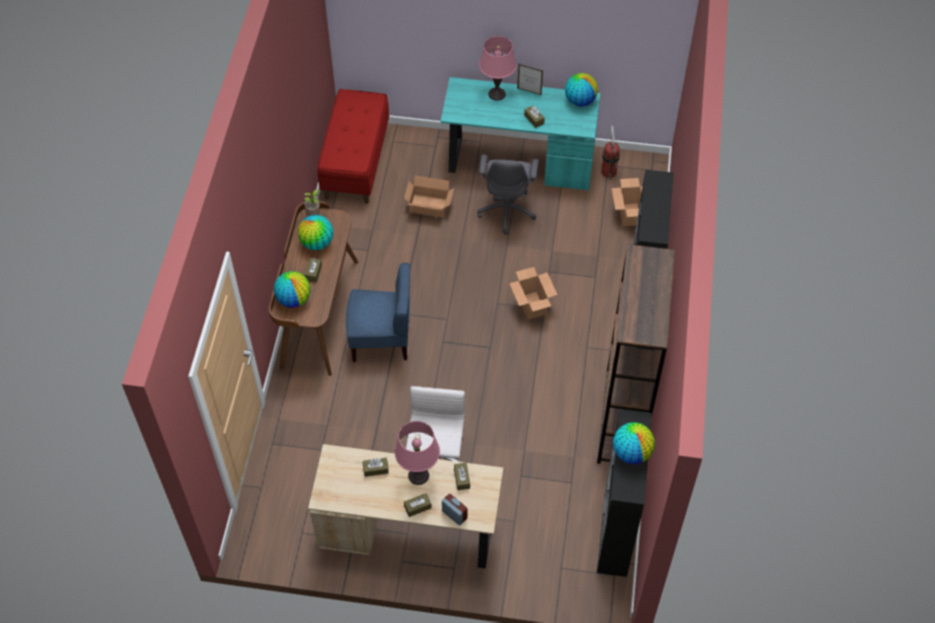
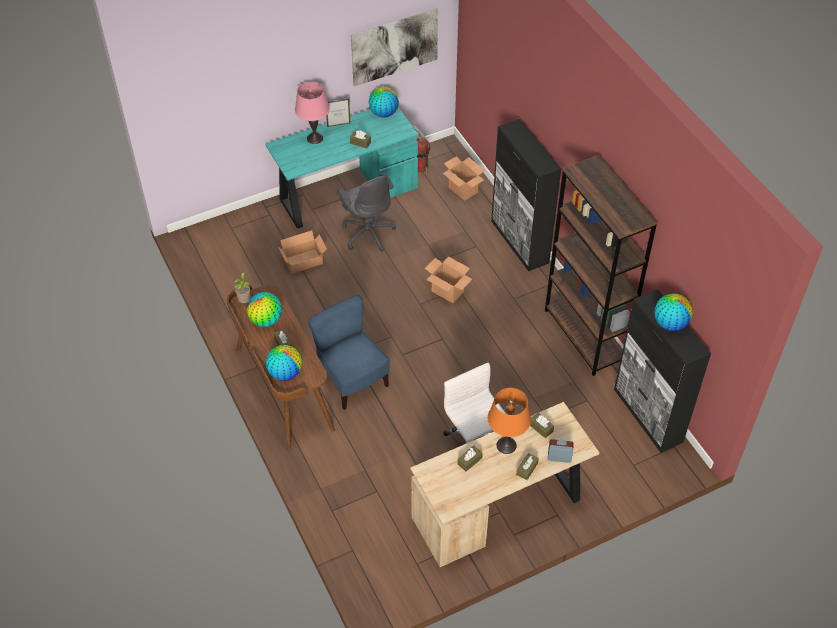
camera: 35 degrees left, 5 degrees down
(355, 162) = (213, 259): red bench -> none
(381, 339) = (352, 380): blue chair -> blue chair turned 90 degrees counterclockwise
(418, 475) = (506, 445): pink table lamp -> orange table lamp
(610, 40) = (394, 47): none -> picture

